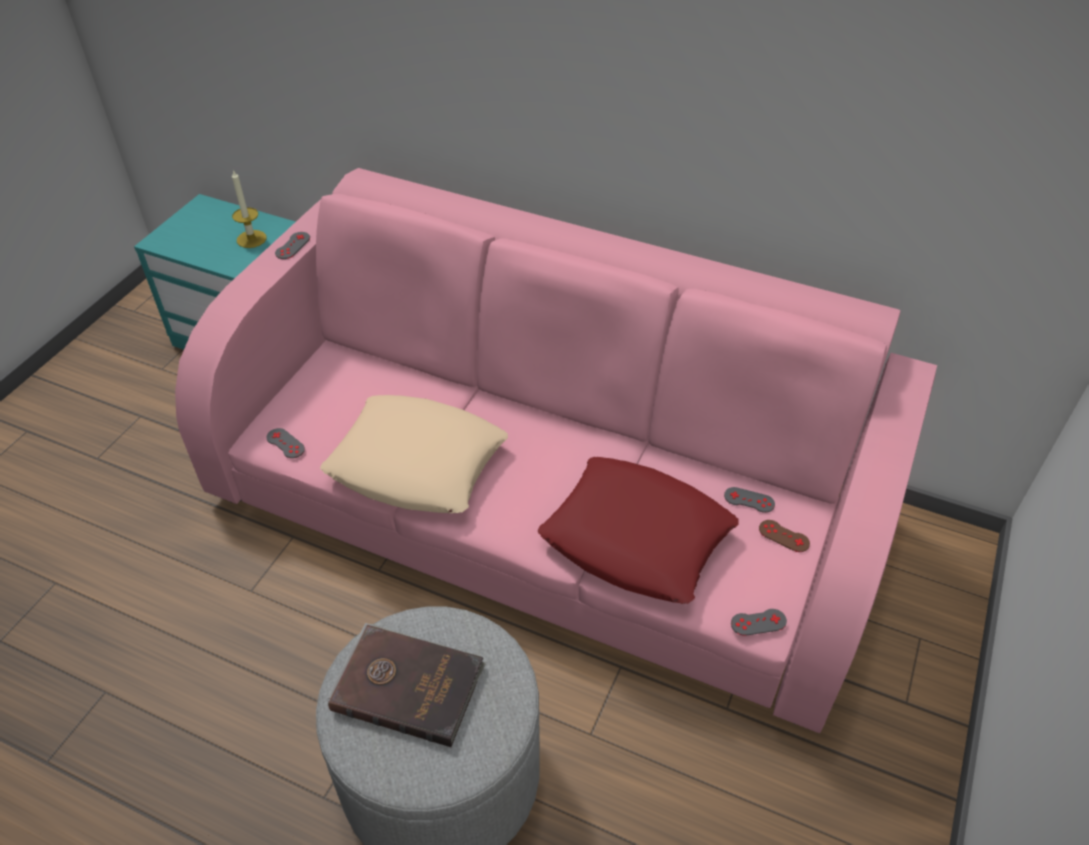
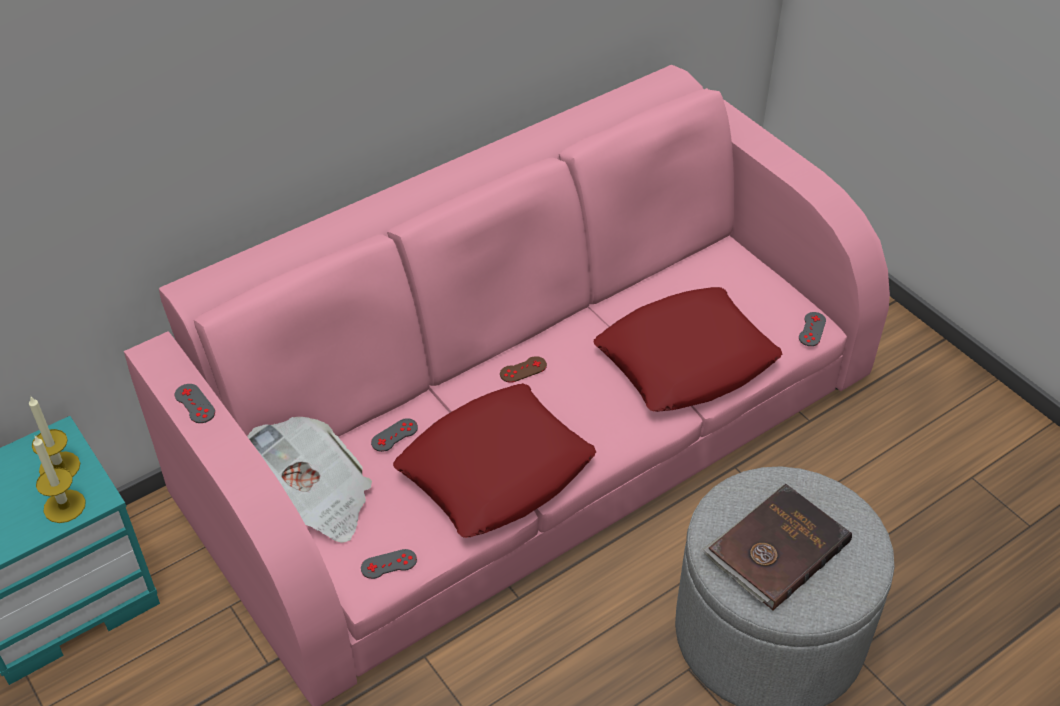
camera: 60 degrees left, 0 degrees up
(220, 256) = (64, 506): none -> candle
(323, 377) = (312, 501): none -> newspaper
(417, 463) = (496, 469): beige pillow -> red pillow
(749, 500) = (692, 277): grey game controller -> grey game controller (394, 435)
(784, 536) = (741, 276): brown game controller -> brown game controller (523, 370)

